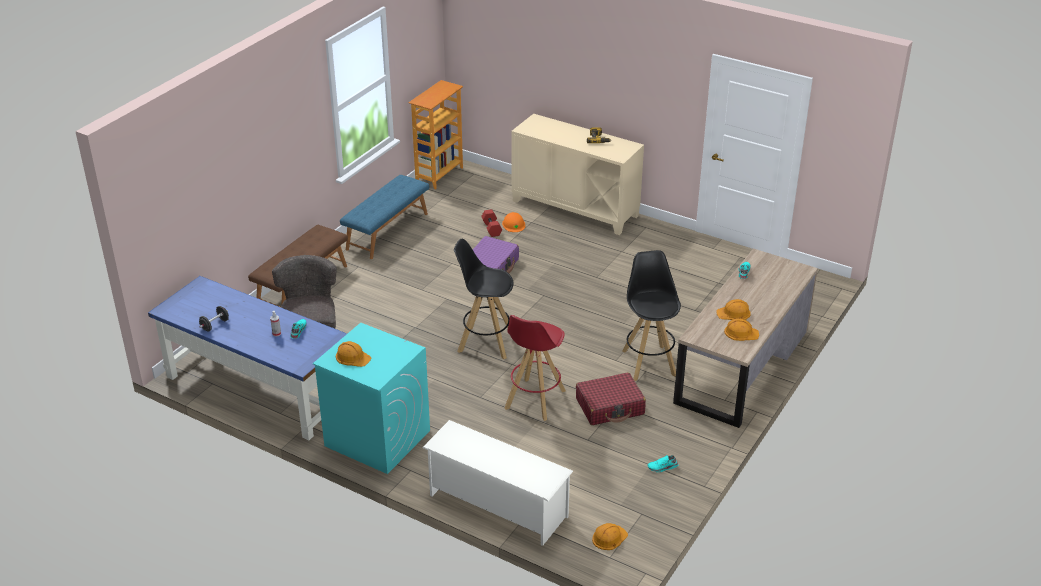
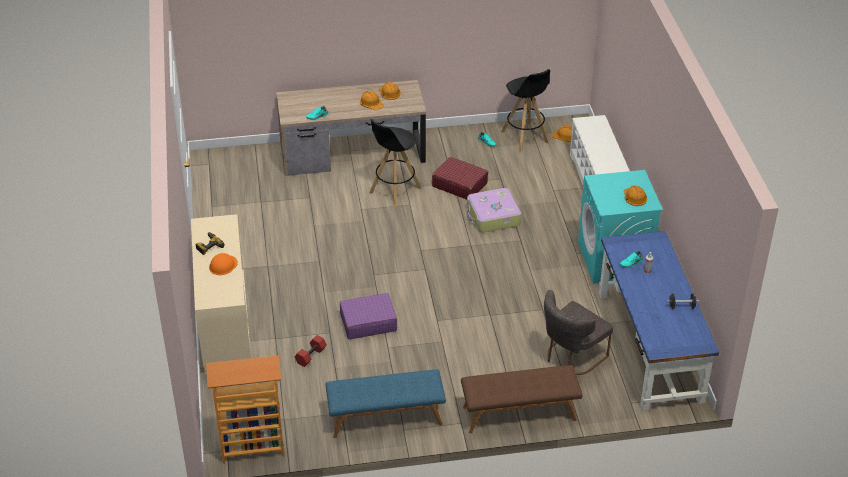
camera: 130 degrees left, 5 degrees up
(485, 342) = (463, 270): black stool -> black stool (525, 137)
(513, 224) = (290, 346): orange hard hat -> orange hard hat (223, 265)
(534, 400) = (493, 217): red stool -> suitcase

